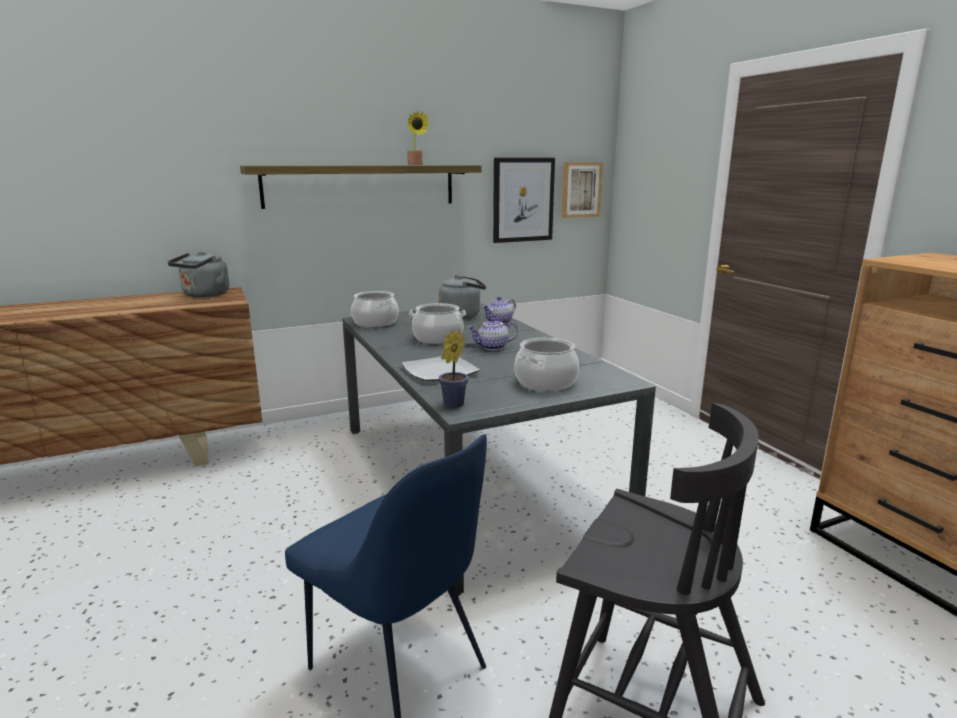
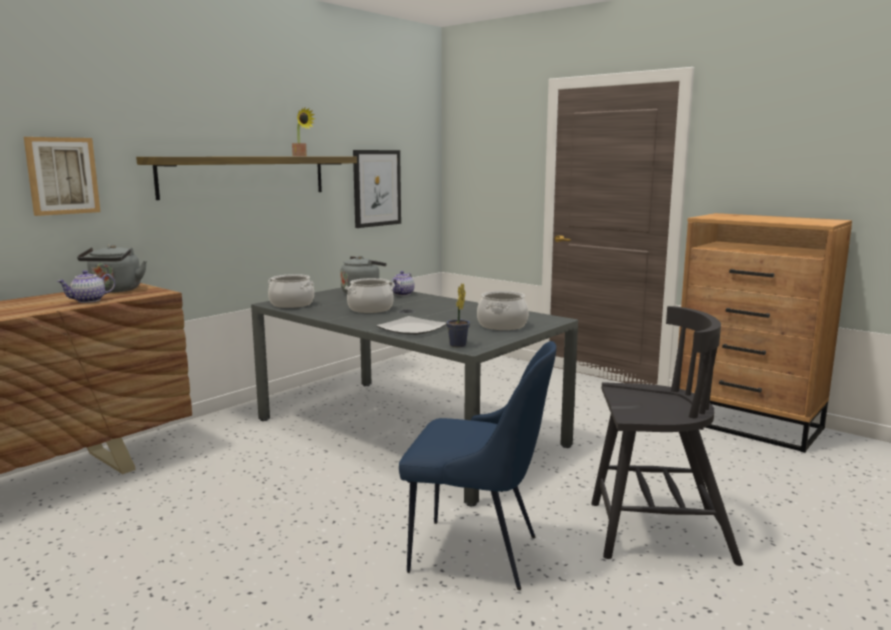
camera: 25 degrees left, 5 degrees down
(493, 347) = (427, 310): teapot -> teapot (88, 301)
(581, 189) = (419, 178): picture -> picture (62, 176)

